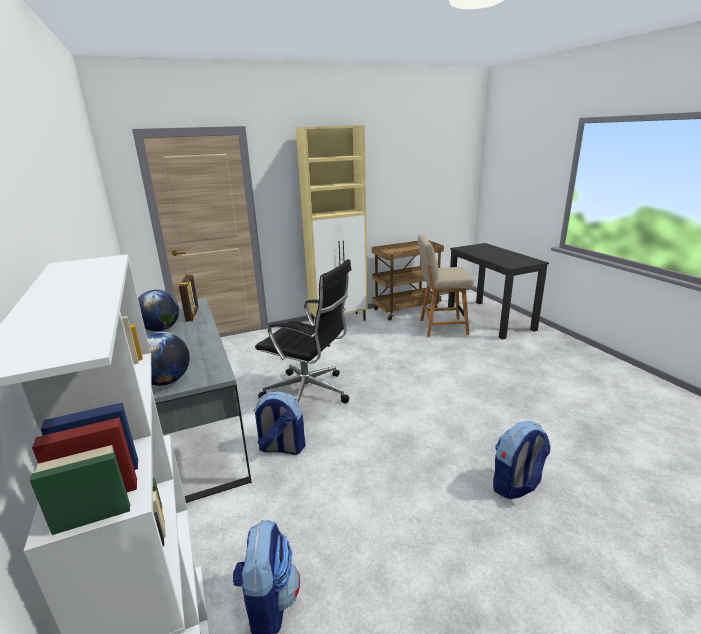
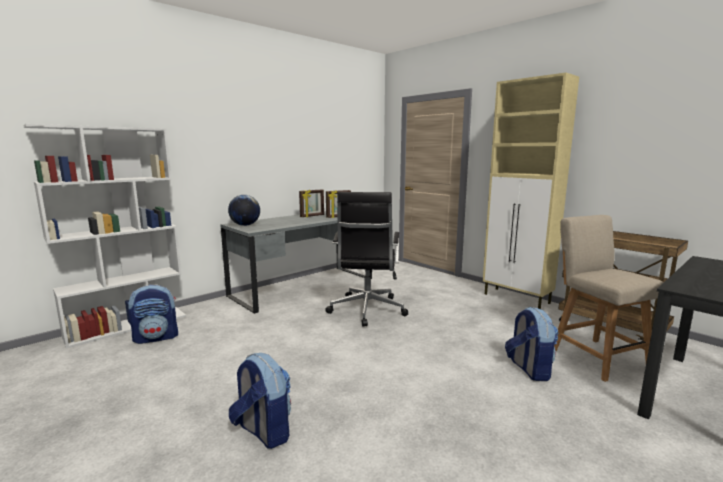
camera: 70 degrees right, 10 degrees down
(161, 329) = (312, 216): globe -> picture frame
(281, 448) = (291, 314): backpack -> backpack (529, 369)

